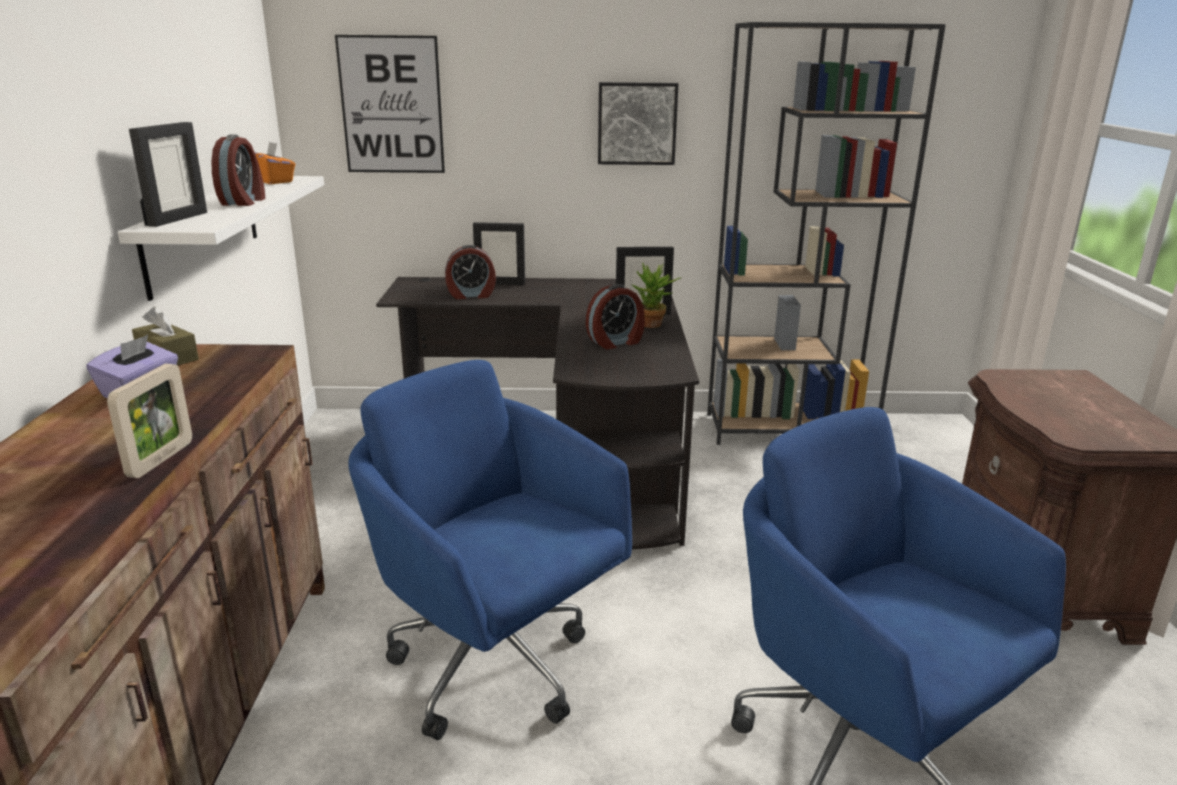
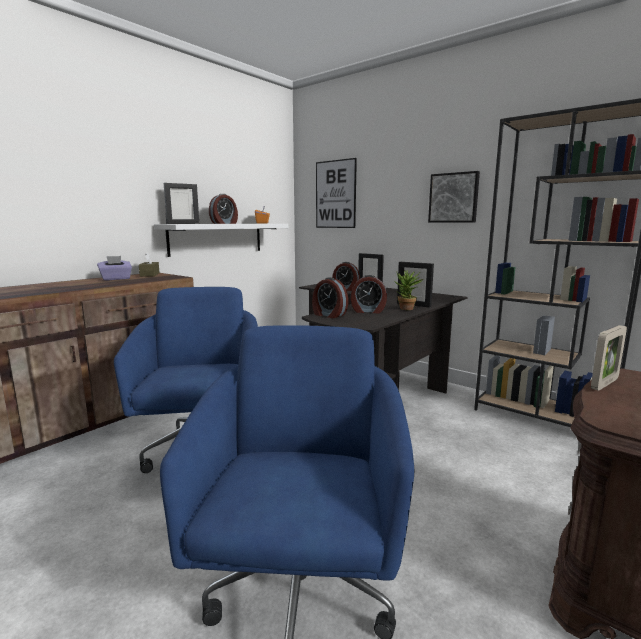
camera: 40 degrees right, 10 degrees down
(161, 459) = (63, 290): picture frame -> picture frame (604, 384)
(584, 365) = (328, 315): none -> alarm clock

